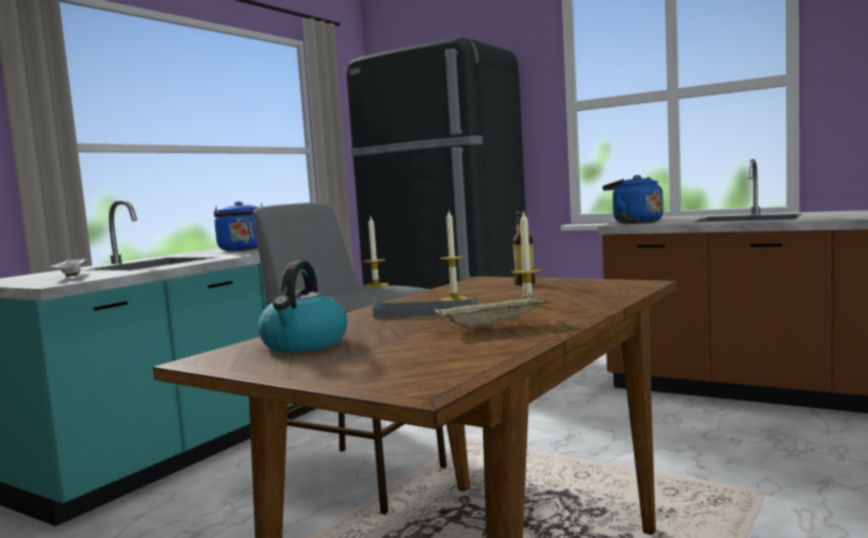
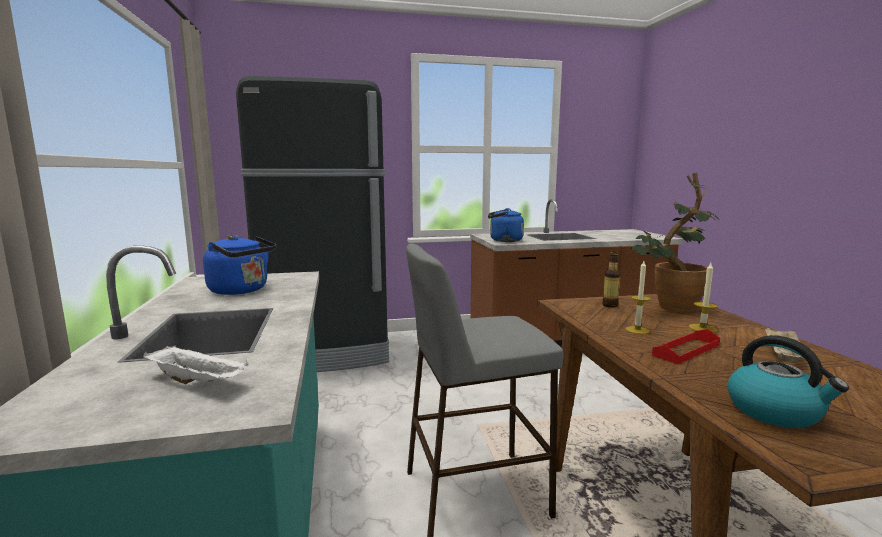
camera: 45 degrees left, 5 degrees up
(376, 285) = (491, 320): candle -> none
(425, 313) = (686, 350): grey tray -> red tray
(580, 290) = (669, 308): none -> potted plant

